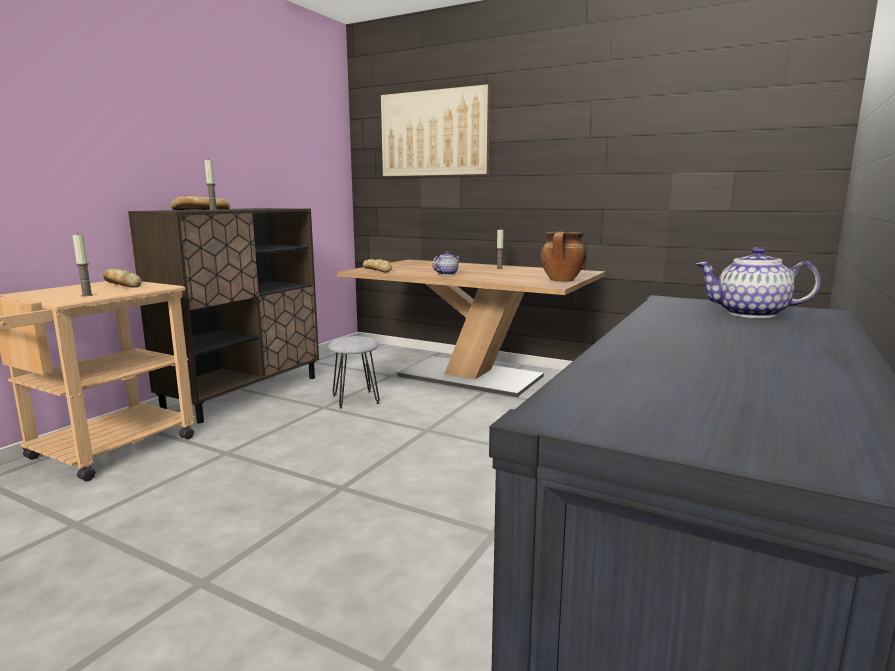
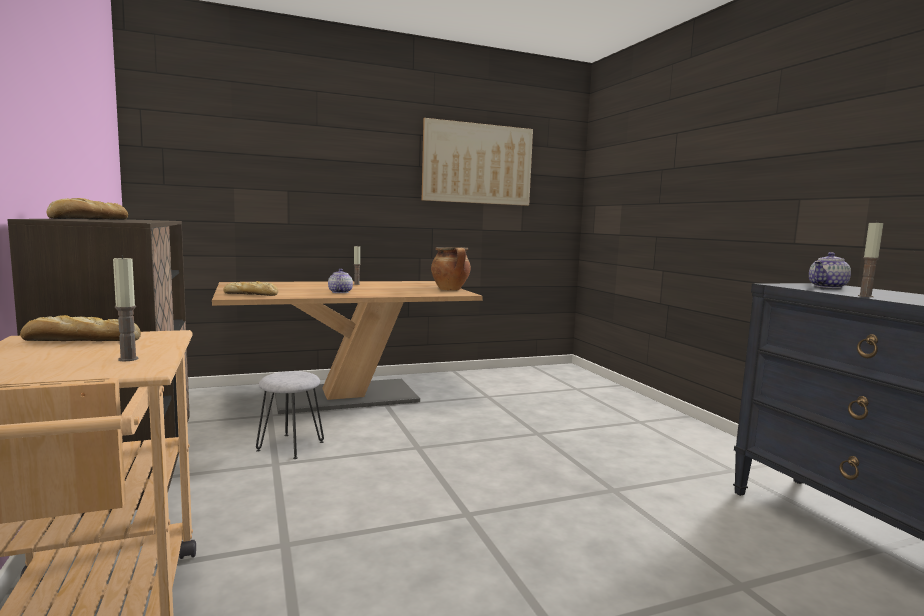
camera: 50 degrees left, 5 degrees down
(213, 210) = (134, 221): candle -> candle (865, 296)
(434, 133) = (254, 141): picture -> picture (477, 164)

